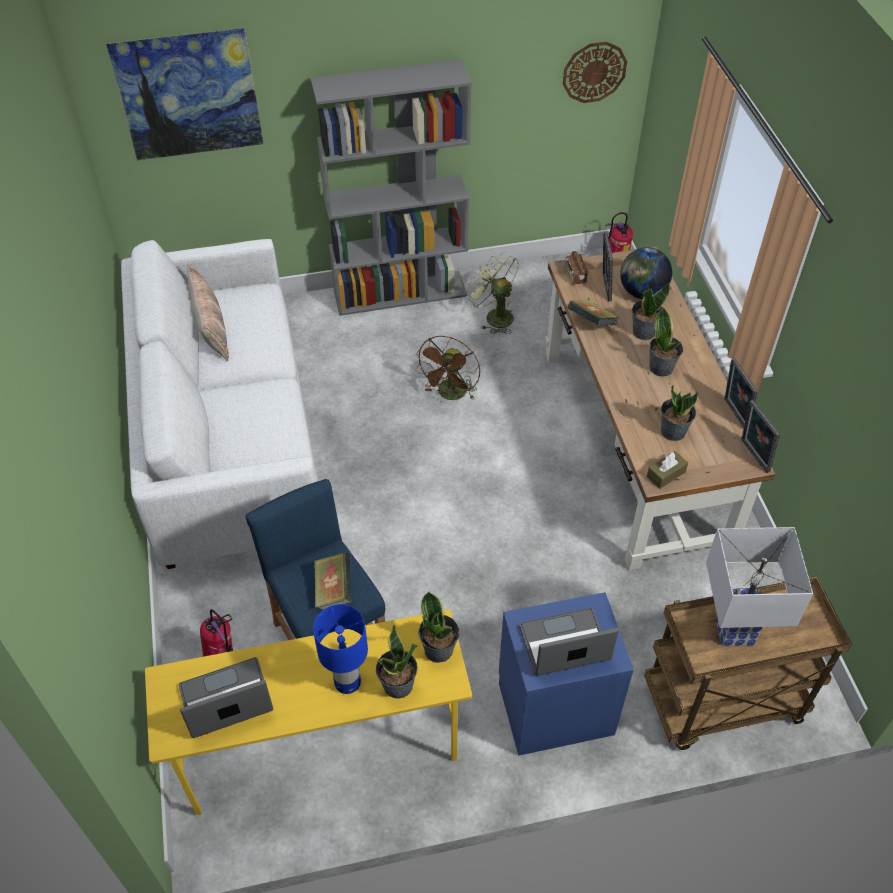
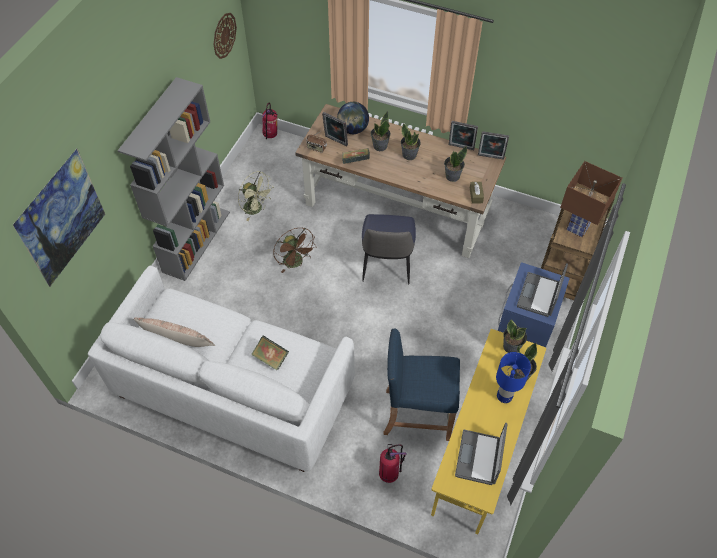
camera: 55 degrees left, 5 degrees up
(334, 590) = (438, 374): book -> book (271, 358)
(494, 316) = (256, 209): green fan -> green fan turned 135 degrees counterclockwise
(530, 485) = (386, 265): none -> chair
(733, 632) = (577, 228): white table lamp -> brown table lamp

